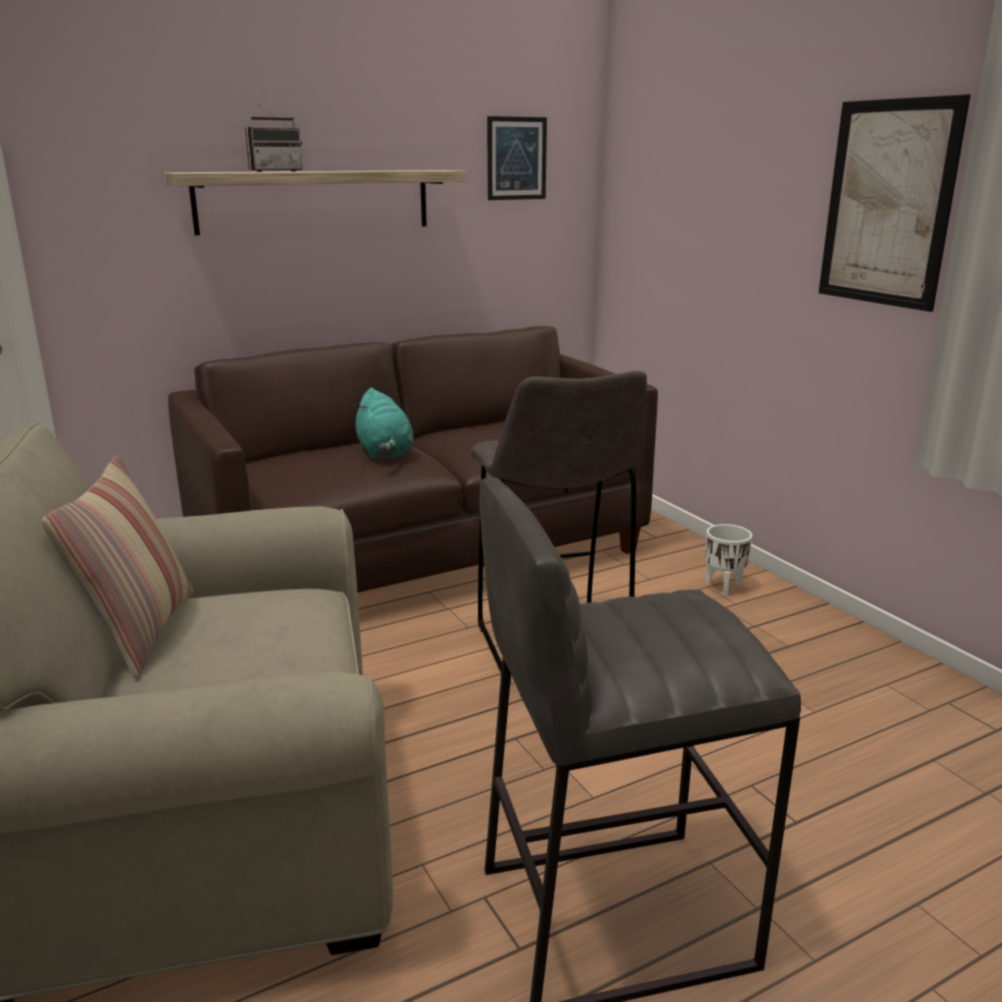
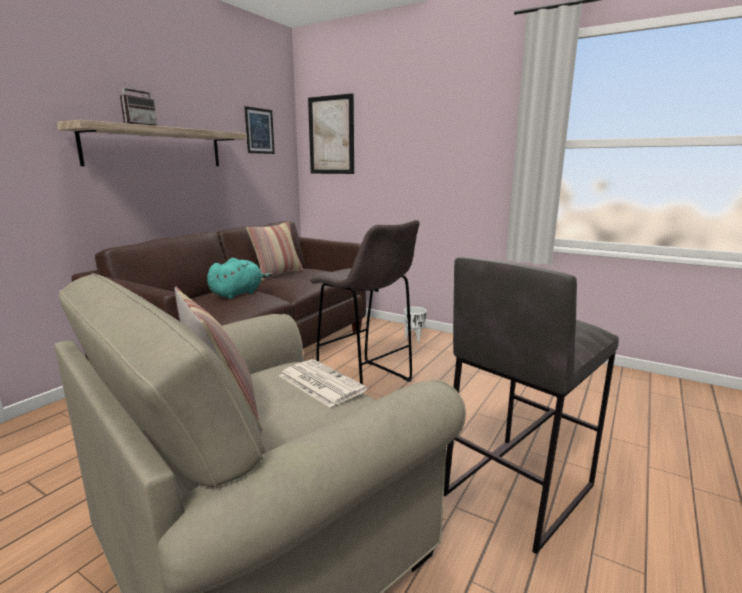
camera: 30 degrees left, 5 degrees down
(287, 632) = (320, 383): none -> newspaper
(384, 453) = (238, 293): turquoise plush toy -> turquoise plush toy turned 90 degrees counterclockwise
(491, 424) = (278, 274): none -> pillow
(888, 203) = (473, 145): picture -> picture (331, 135)

